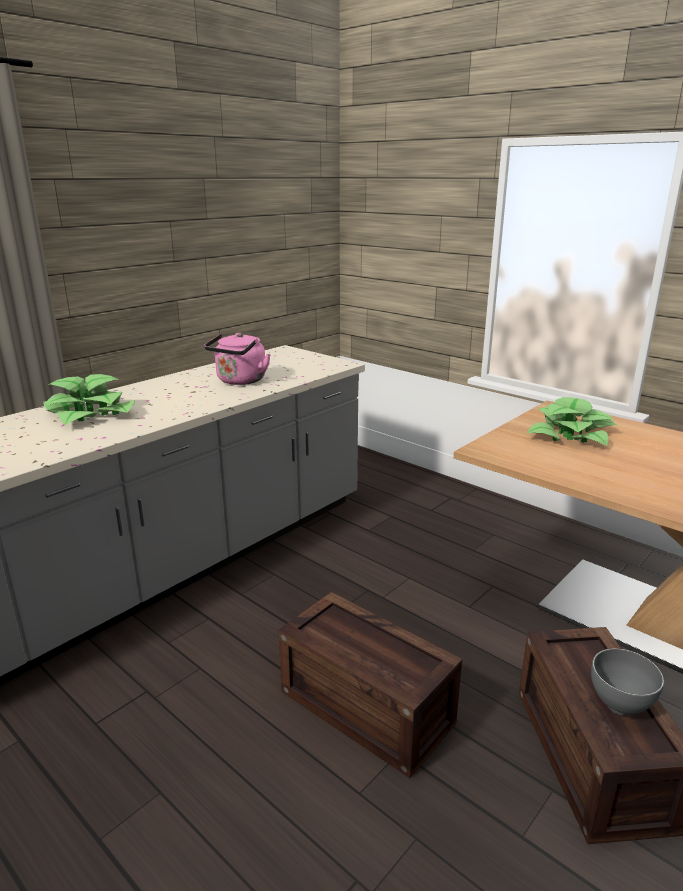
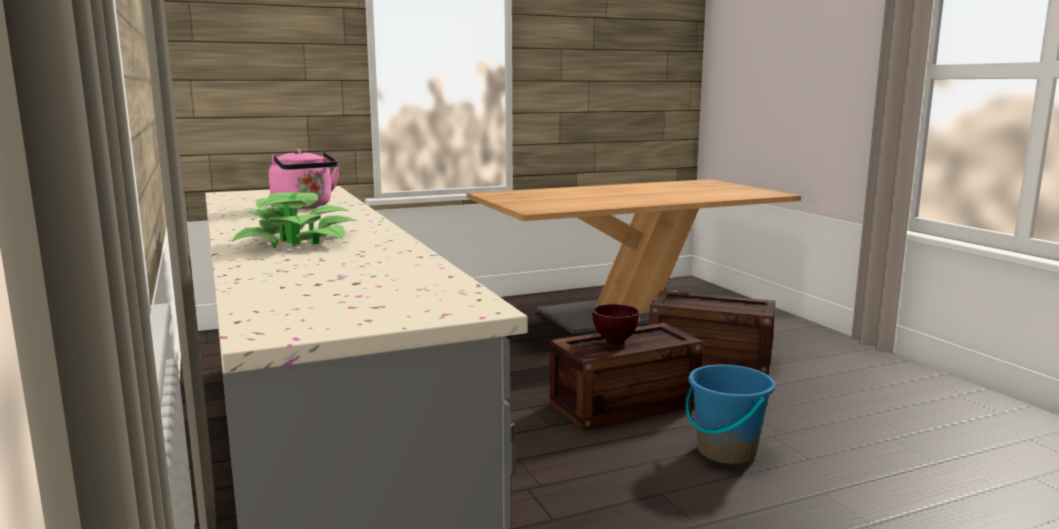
camera: 65 degrees left, 10 degrees down
(284, 834) = (726, 451): none -> blue bucket
(362, 638) = (616, 343): none -> brown bowl
(571, 435) = (538, 198): potted plant -> none
(617, 707) = (726, 305): grey bowl -> none

